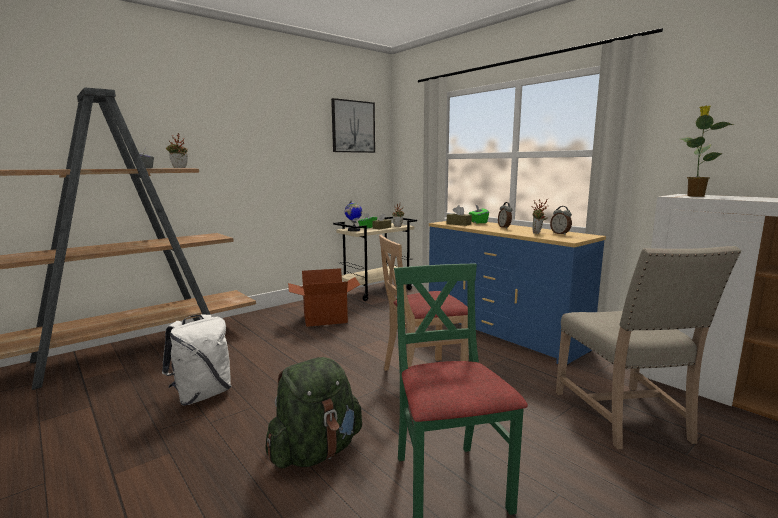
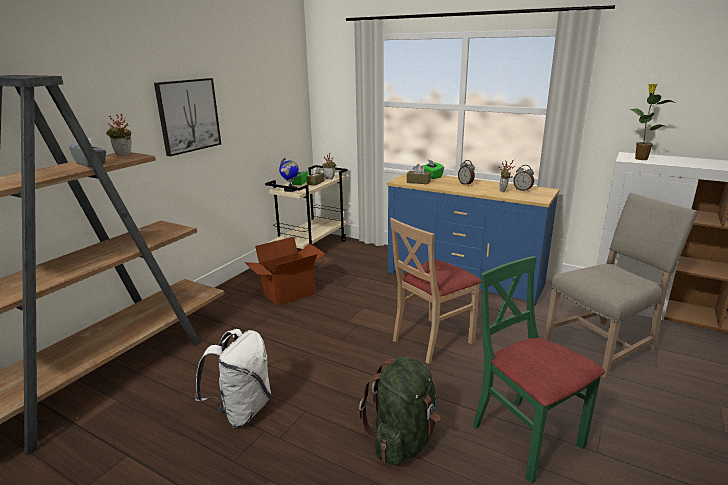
camera: 20 degrees left, 10 degrees up
(353, 126) = (273, 71): picture -> picture (188, 115)
(625, 417) = (603, 345): beige chair -> beige chair turned 90 degrees counterclockwise

